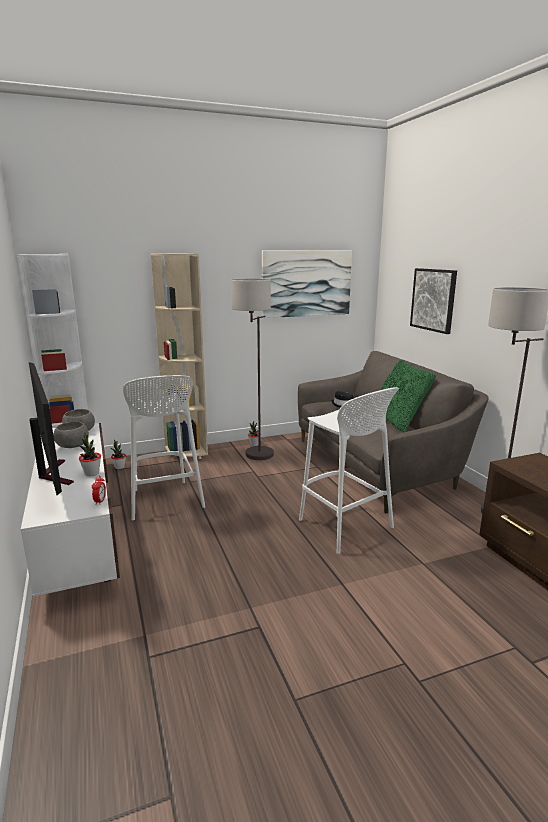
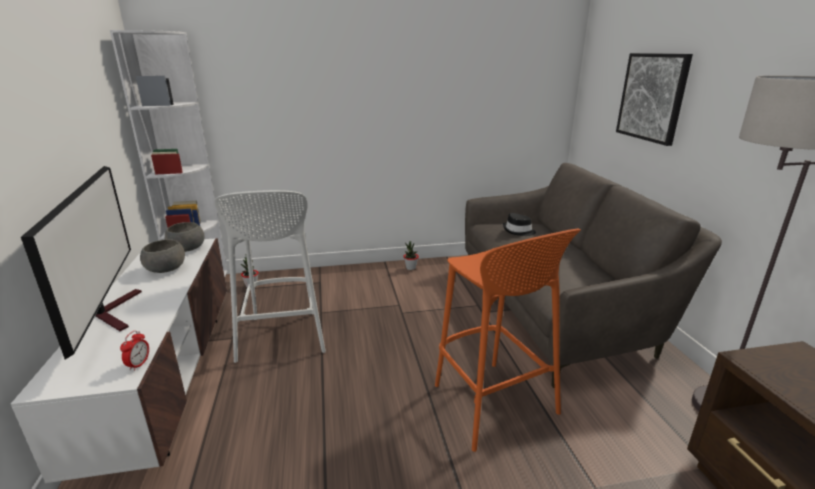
camera: 10 degrees right, 5 degrees up
(92, 473) = (159, 314): potted plant -> none
(187, 455) = (331, 275): beige bookcase -> none
(255, 457) = (407, 285): grey floor lamp -> none
(306, 283) = (484, 74): picture -> none
(344, 526) = (492, 403): white stool -> orange stool
(398, 421) = (586, 259): green pillow -> none

